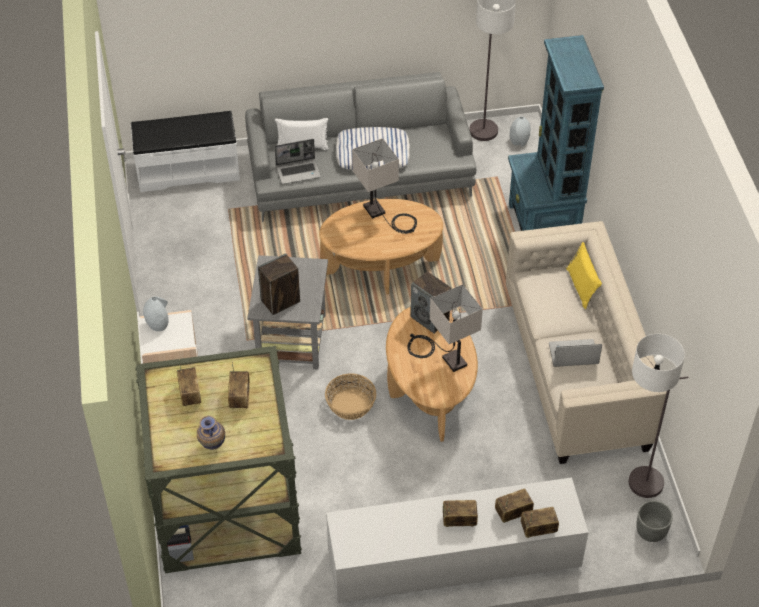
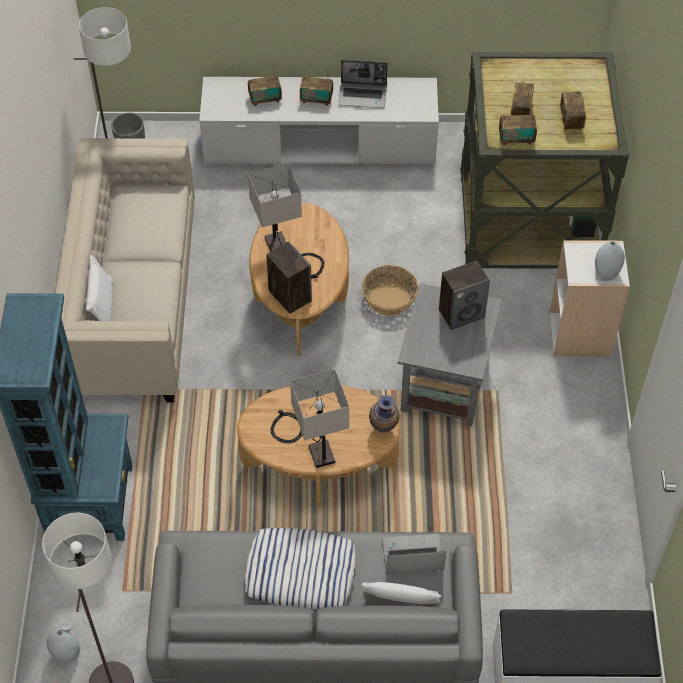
camera: 170 degrees left, 5 degrees up
(212, 447) = (549, 72): vase -> vase (384, 428)
(538, 529) = (247, 83): radio -> radio (516, 139)
(572, 355) = (148, 229): laptop -> laptop (363, 96)
(582, 287) = (102, 307): yellow pillow -> white pillow

